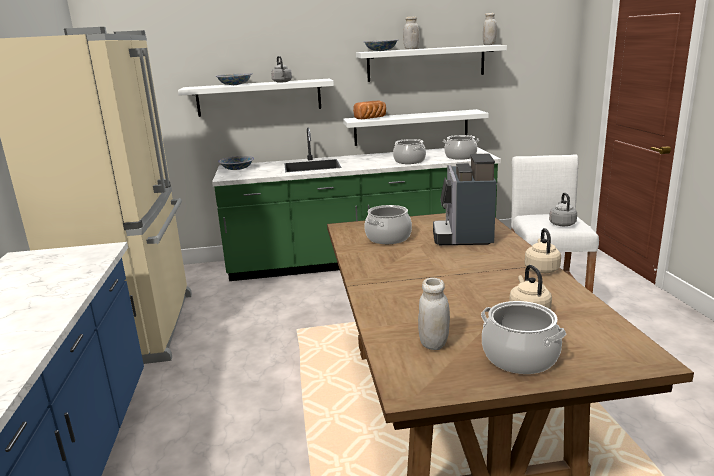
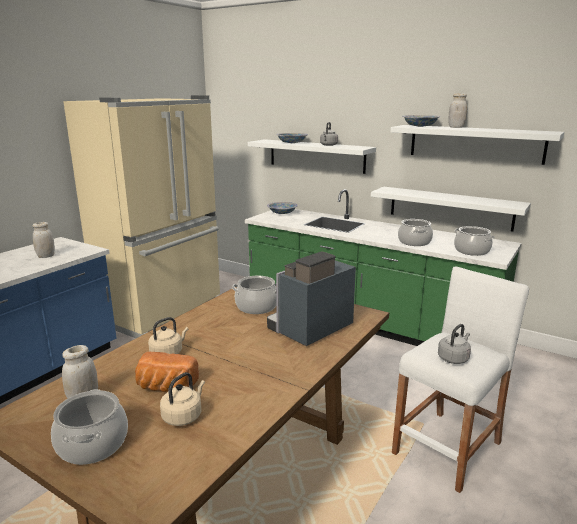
camera: 40 degrees right, 0 degrees up
(371, 118) = (401, 191): bread -> bread (165, 387)
(489, 45) = (550, 131): white jar -> white jar (46, 256)
(541, 269) = (286, 388): beige kettle -> beige kettle (168, 353)

